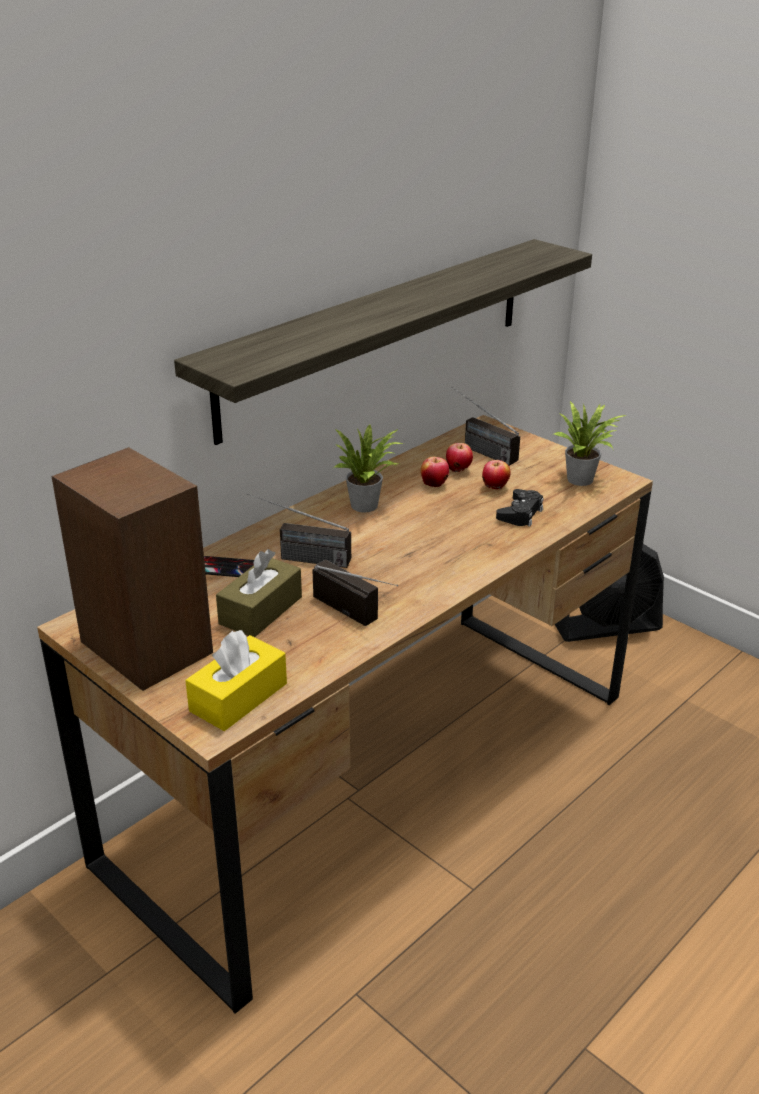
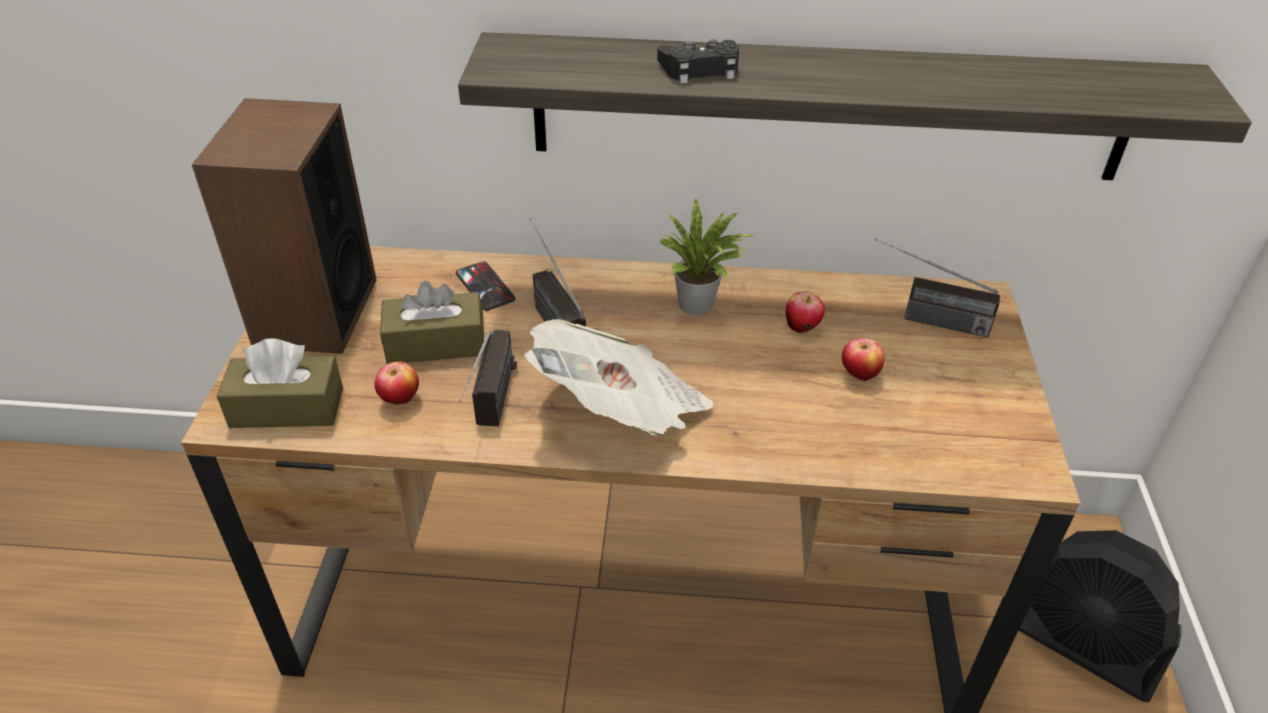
camera: 50 degrees right, 10 degrees up
(238, 697) = (287, 408): yellow tissue box -> brown tissue box
(423, 571) = (622, 411): none -> newspaper
(458, 470) = (857, 329): apple -> apple (400, 400)
(477, 449) = (923, 318): radio -> radio turned 75 degrees counterclockwise
(520, 513) = (831, 424): black game controller -> black game controller (700, 69)
(583, 480) = (984, 438): potted plant -> none

